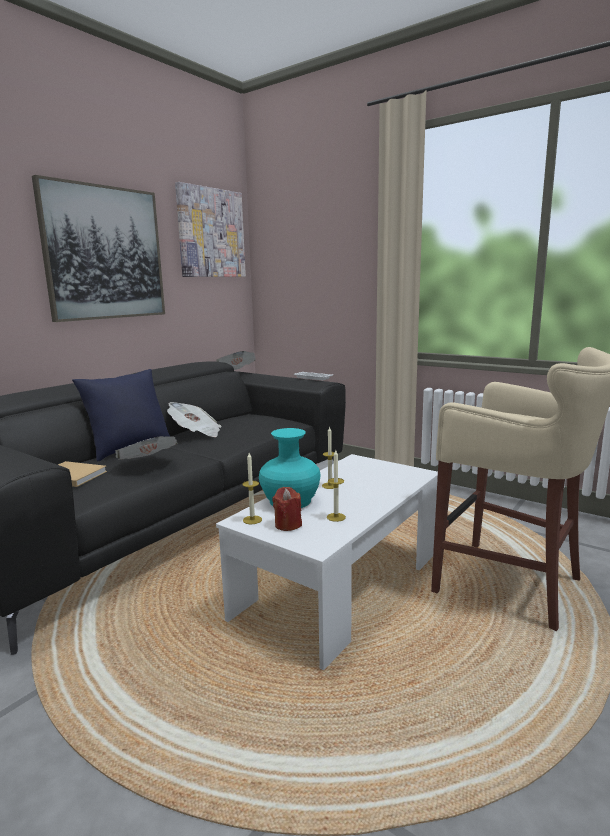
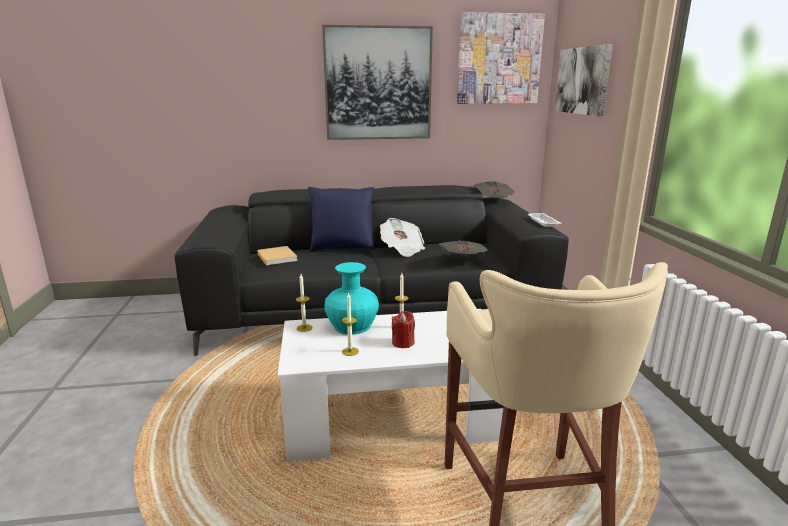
camera: 45 degrees right, 5 degrees up
(148, 465) = (326, 264): newspaper -> newspaper (463, 260)
(288, 525) = (313, 341): red candle -> red candle (403, 343)
(301, 252) = (583, 80): none -> picture

